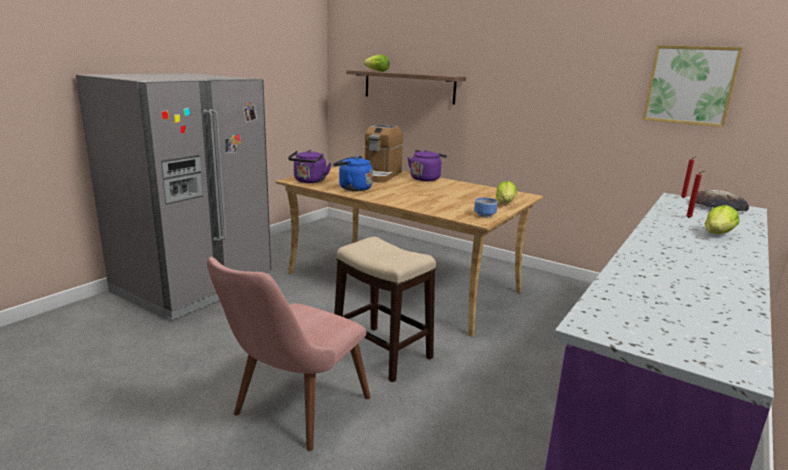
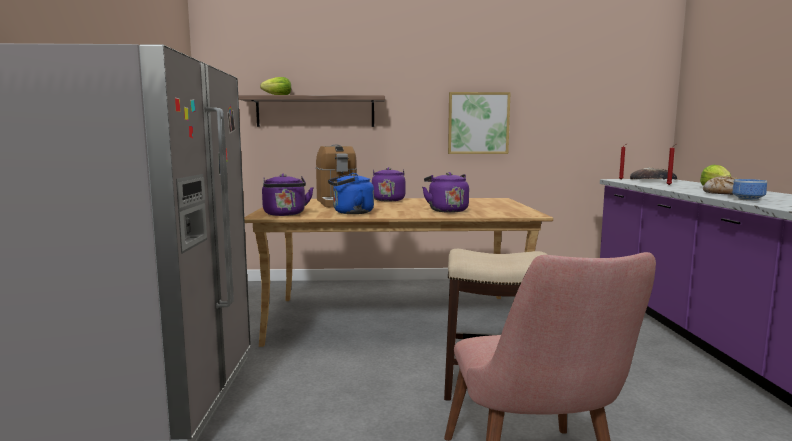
camera: 35 degrees left, 10 degrees down
(428, 200) = (446, 210): none -> purple kettle
(483, 215) = (521, 211): bowl -> bowl (747, 199)
(505, 203) = (505, 204): lettuce -> none
(675, 243) = (724, 193): none -> bread
(690, 85) = (587, 94): picture -> picture (478, 123)

